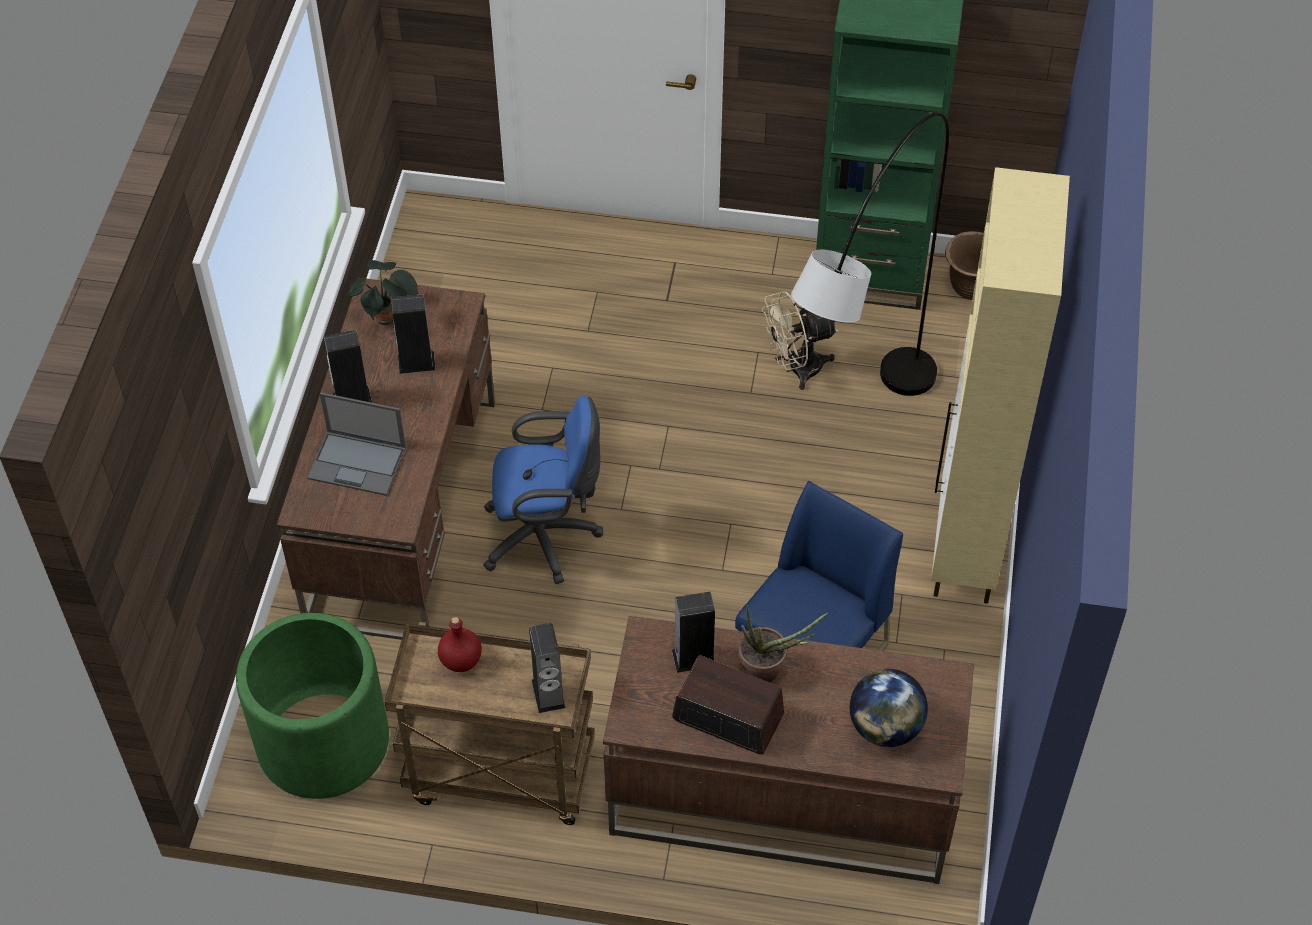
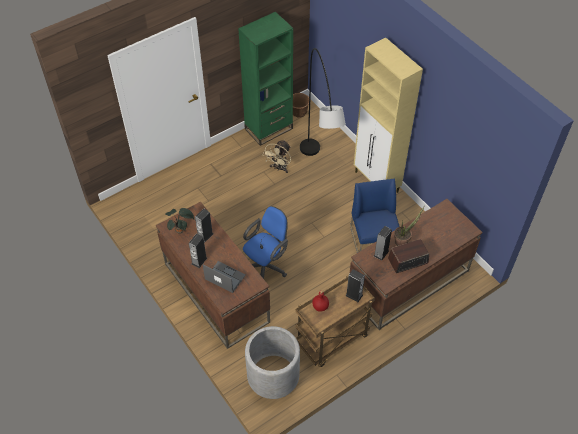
camera: 45 degrees left, 0 degrees up
(323, 742) = (273, 375): green planter -> grey planter
(358, 463) = (224, 277): laptop -> laptop turned 120 degrees counterclockwise
(885, 727) = (446, 231): globe -> none

